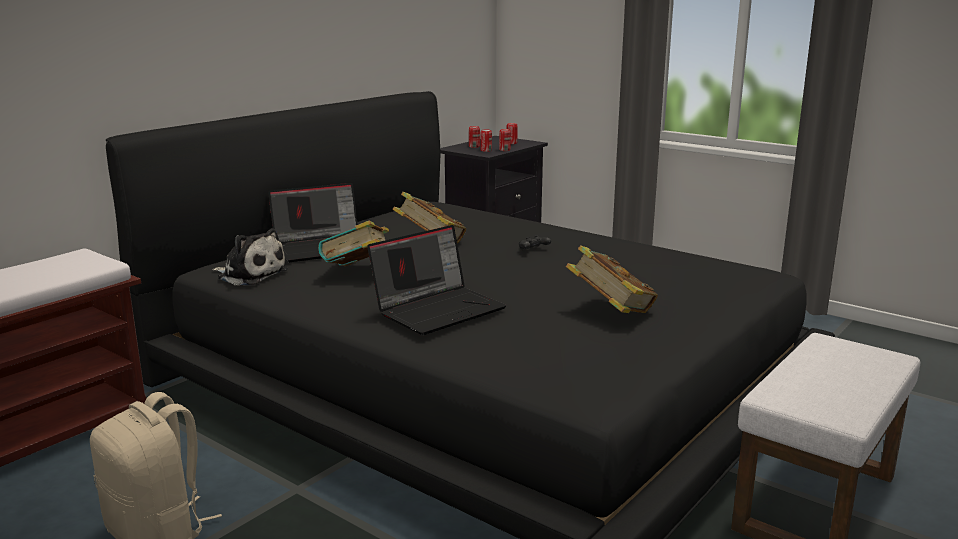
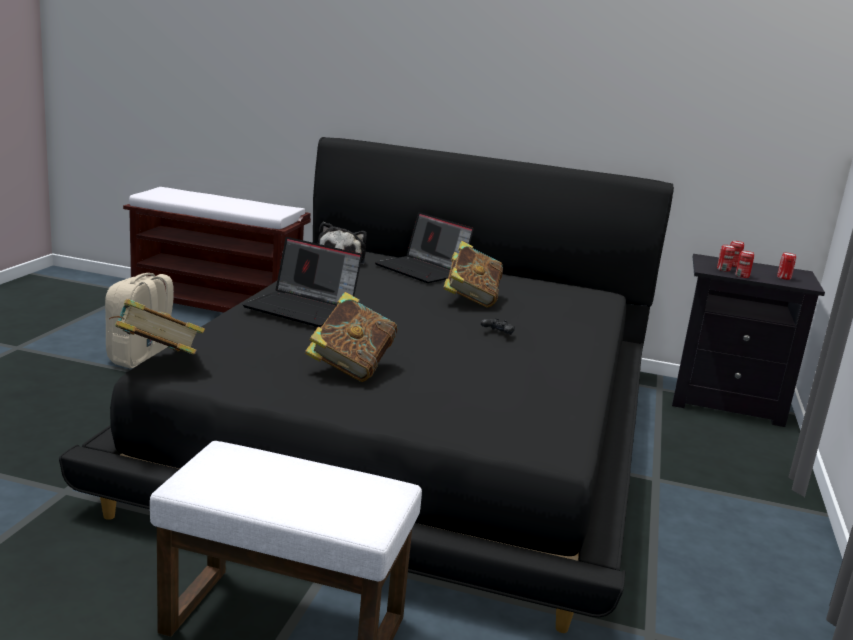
camera: 65 degrees right, 0 degrees up
(358, 273) = (373, 284): book -> book (156, 360)

